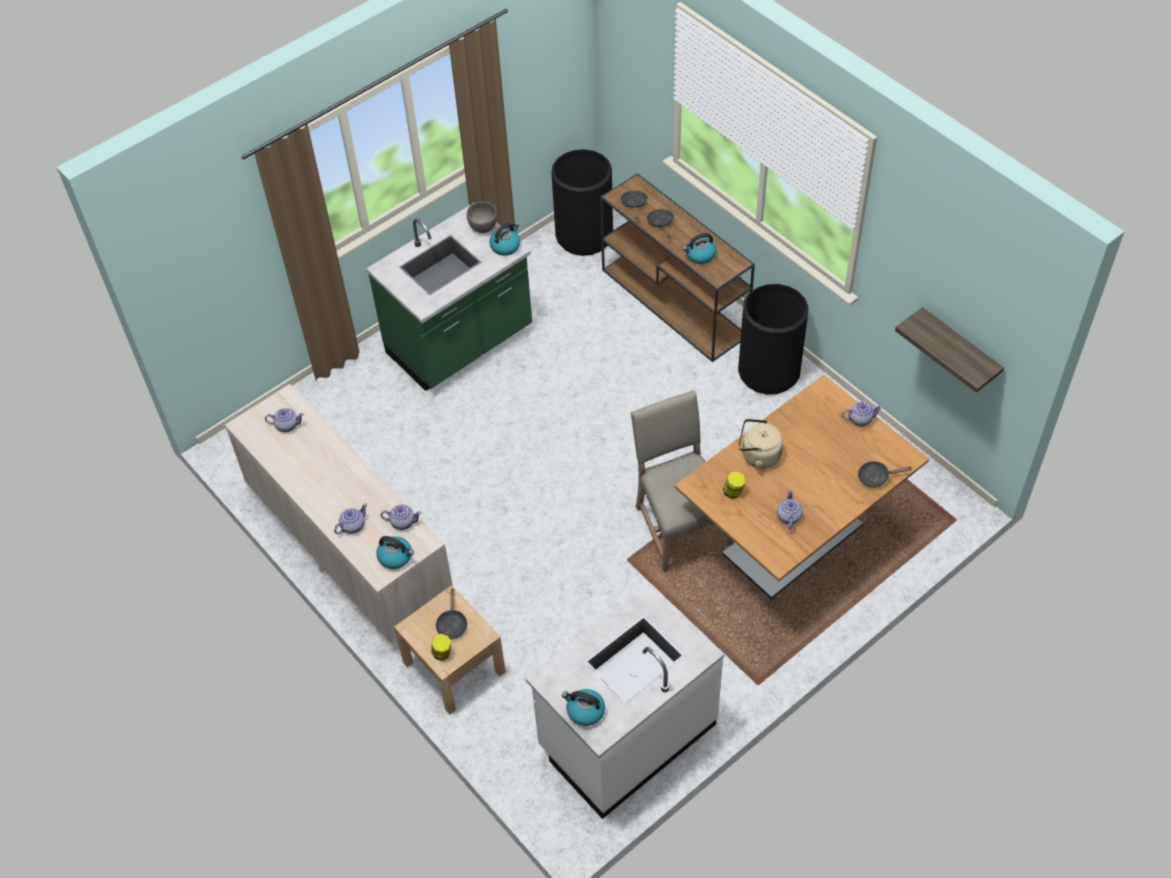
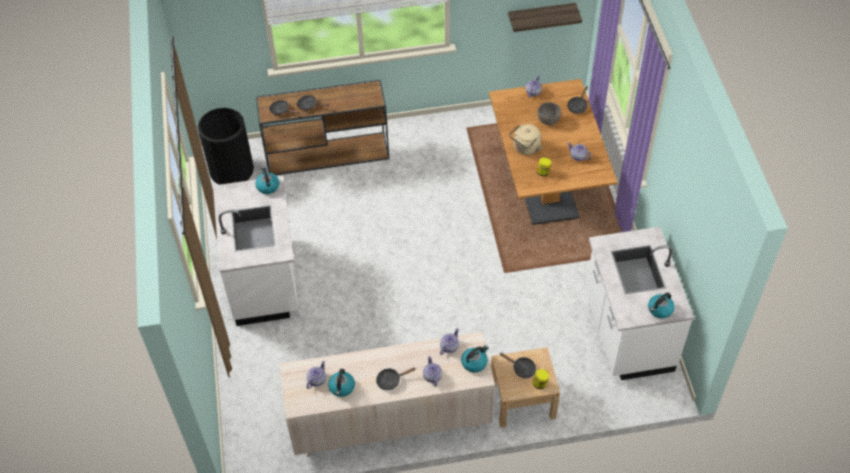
camera: 60 degrees left, 0 degrees up
(325, 491) = (391, 380): none -> black frying pan
(460, 343) = (265, 279): green counter -> white counter
(483, 227) = (239, 190): grey bowl -> grey bowl (548, 120)
(679, 525) = (497, 234): beige chair -> none
(700, 255) = (351, 100): kettle -> kettle (342, 387)
(769, 371) = (418, 136): black trash can -> none

